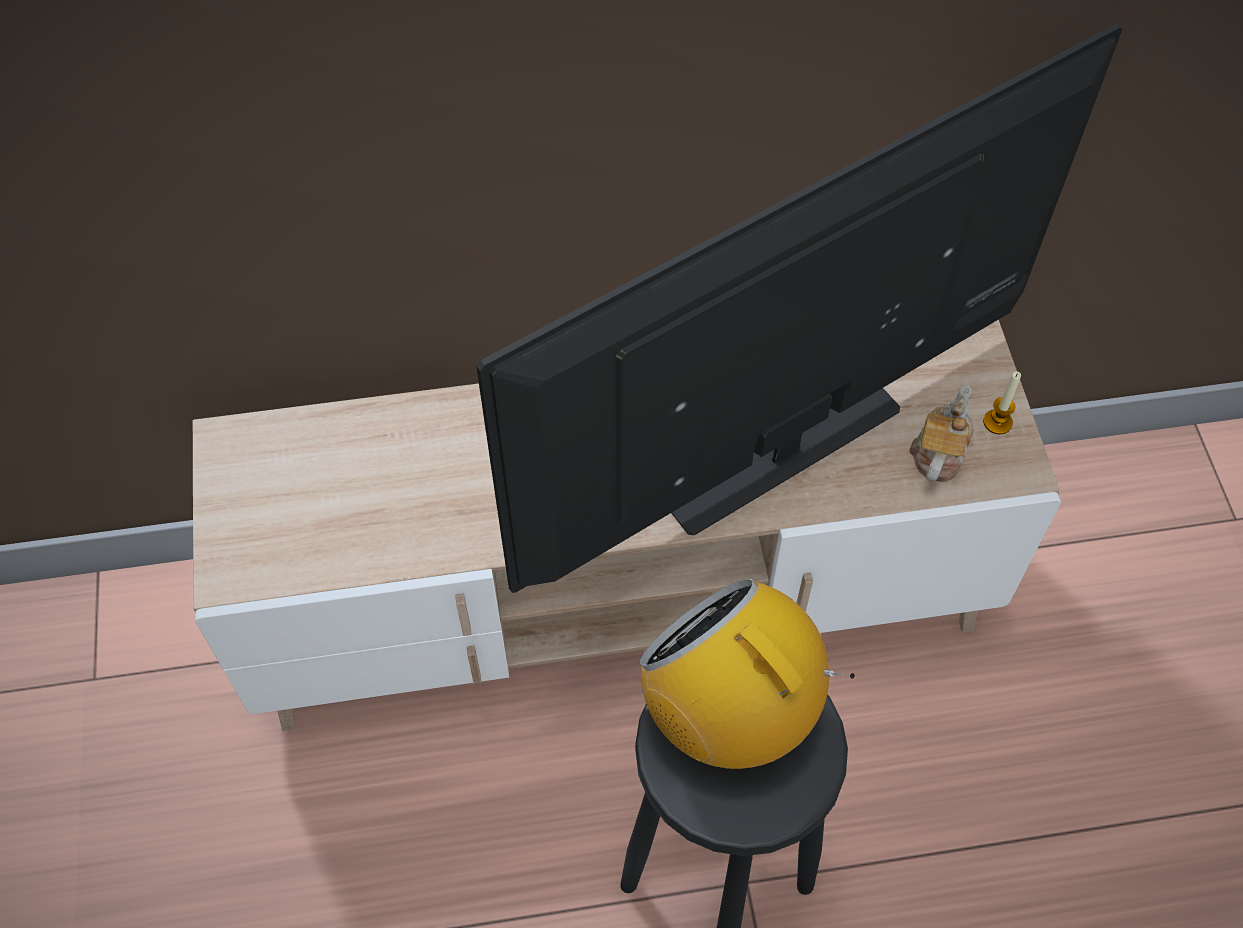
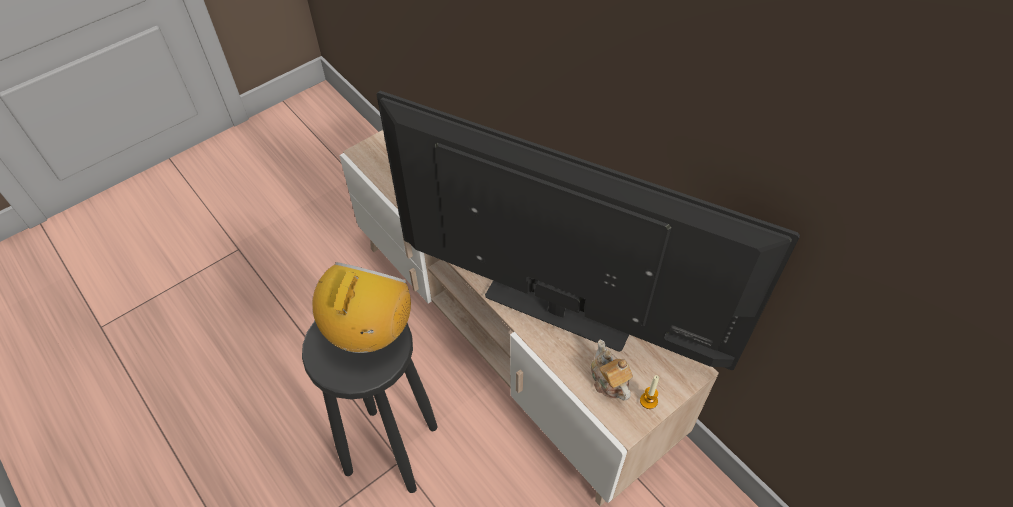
camera: 60 degrees right, 5 degrees down
(938, 452) = (608, 380): teapot -> teapot turned 105 degrees counterclockwise

